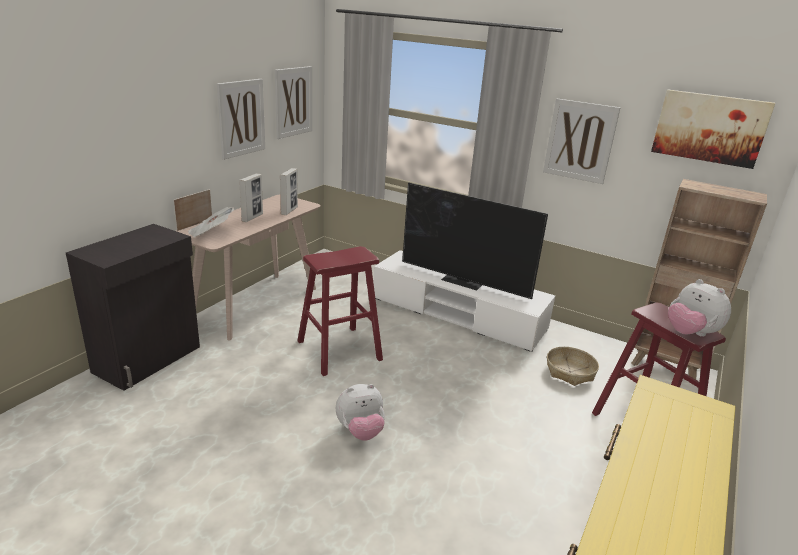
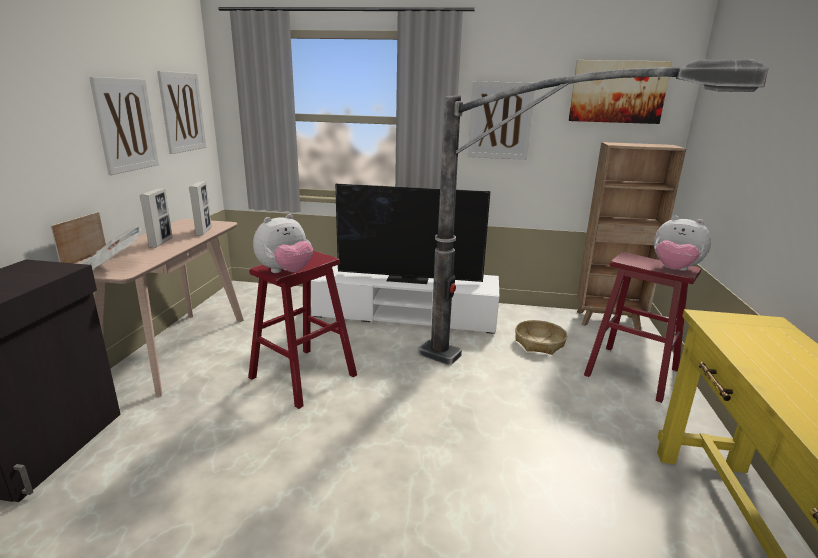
camera: 20 degrees left, 5 degrees down
(360, 431) = (376, 459): plush toy -> plush toy (286, 272)
(532, 408) = (531, 384): none -> floor lamp

